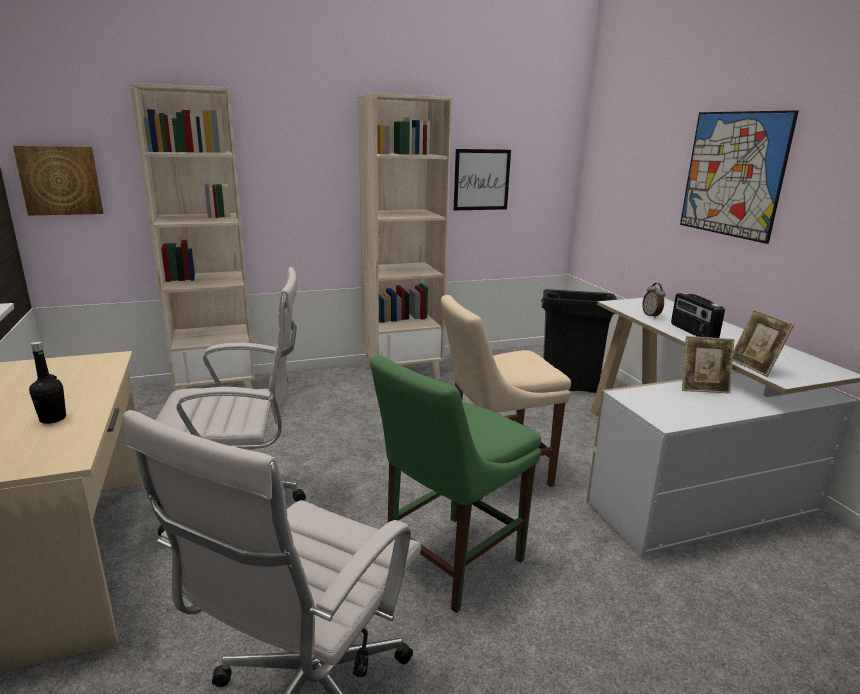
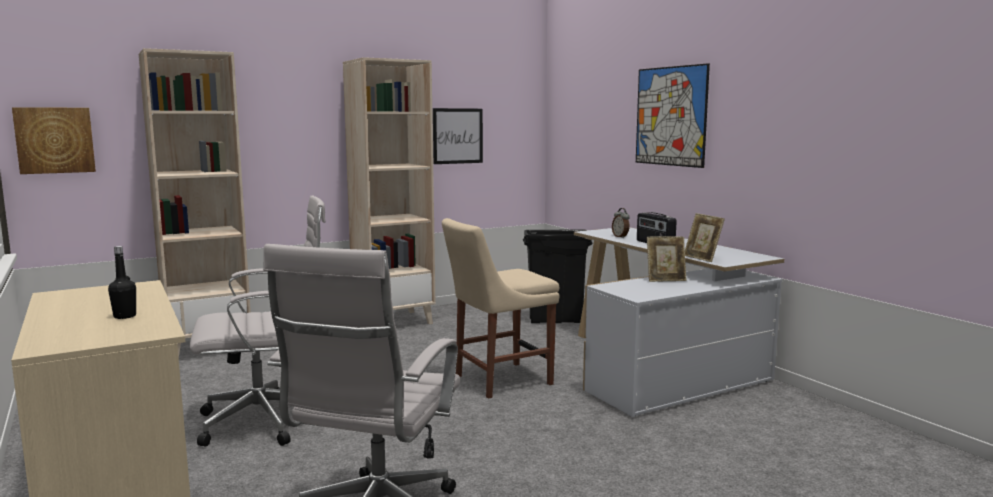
camera: 10 degrees left, 10 degrees down
(449, 563) = (472, 437): green chair -> none

